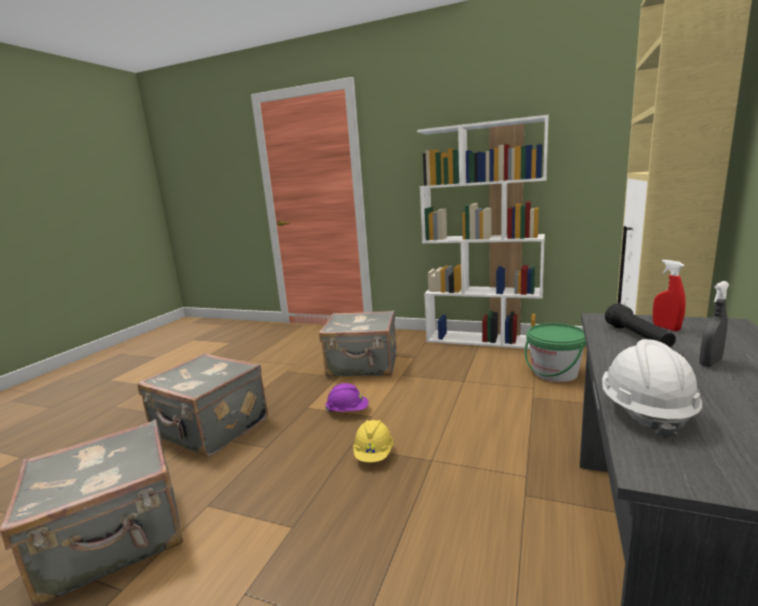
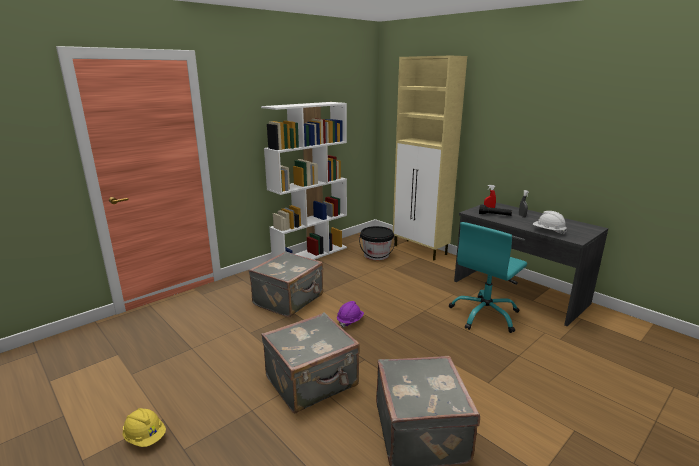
camera: 65 degrees left, 5 degrees up
(374, 454) = (406, 324): yellow hard hat -> yellow hard hat (145, 437)
(488, 538) = (485, 315): none -> turquoise office chair
(554, 372) = (376, 255): green bucket -> black bucket

